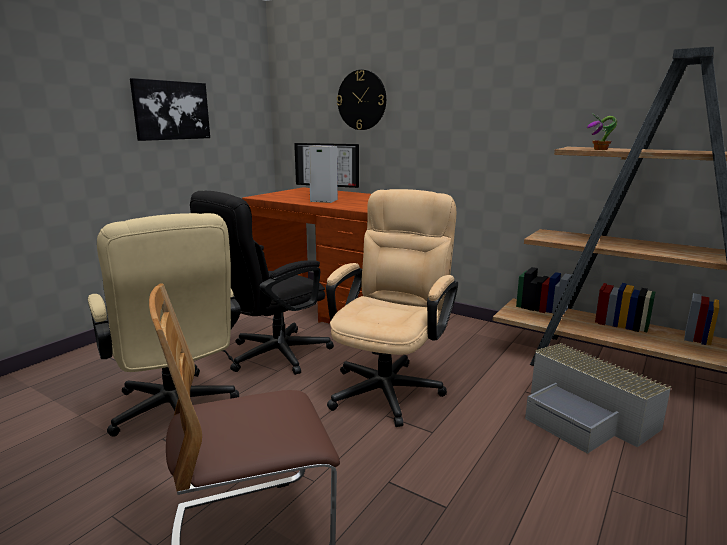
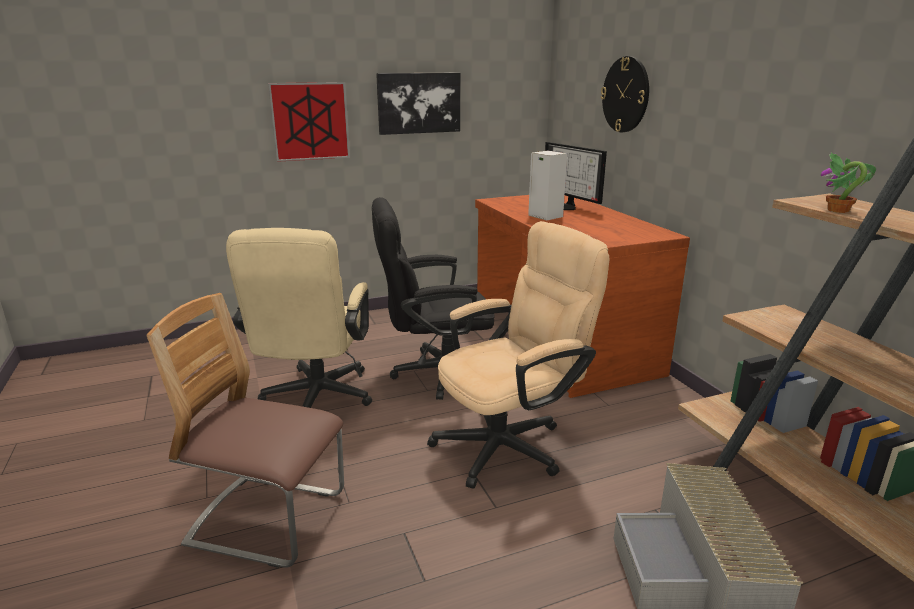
camera: 35 degrees right, 5 degrees up
(65, 126) = (310, 121): none -> picture

